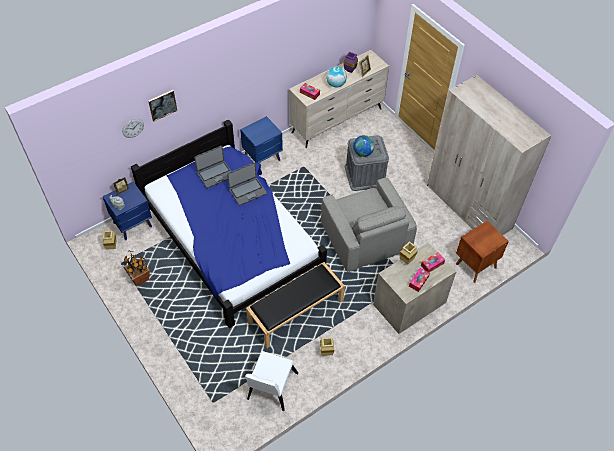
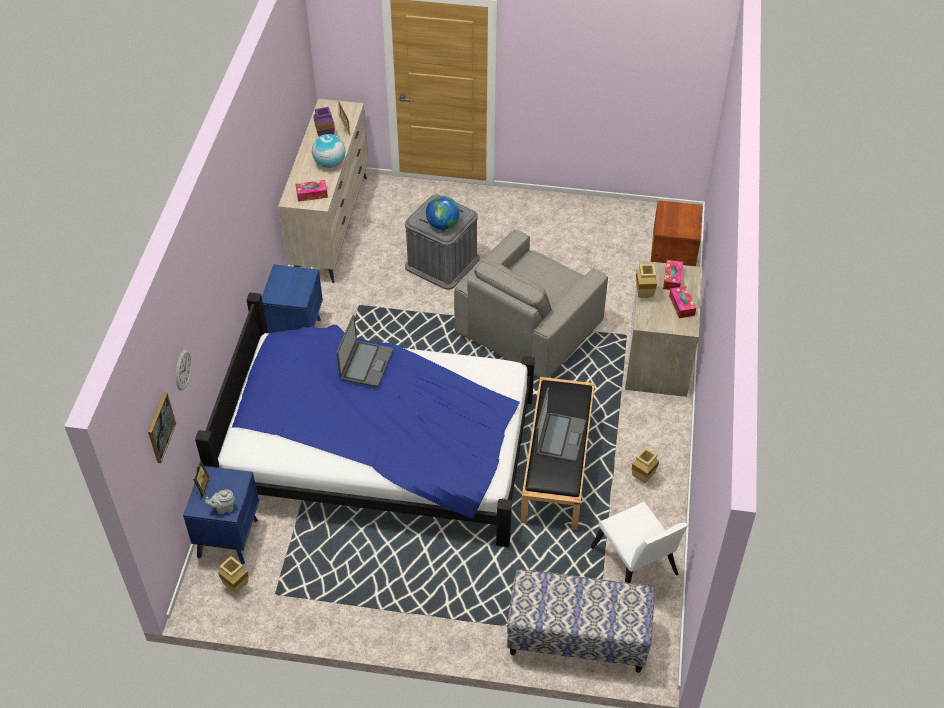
camera: 45 degrees left, 5 degrees down
(140, 279) = (326, 589): potted plant -> none
(162, 105) = (198, 309): picture -> picture (160, 427)
(205, 395) = (577, 639): none -> bench
(215, 174) = (298, 376): laptop -> laptop (559, 437)
(365, 238) = (529, 328): grey armchair -> grey armchair turned 105 degrees clockwise
(468, 207) = (592, 215): beige wardrobe -> none

